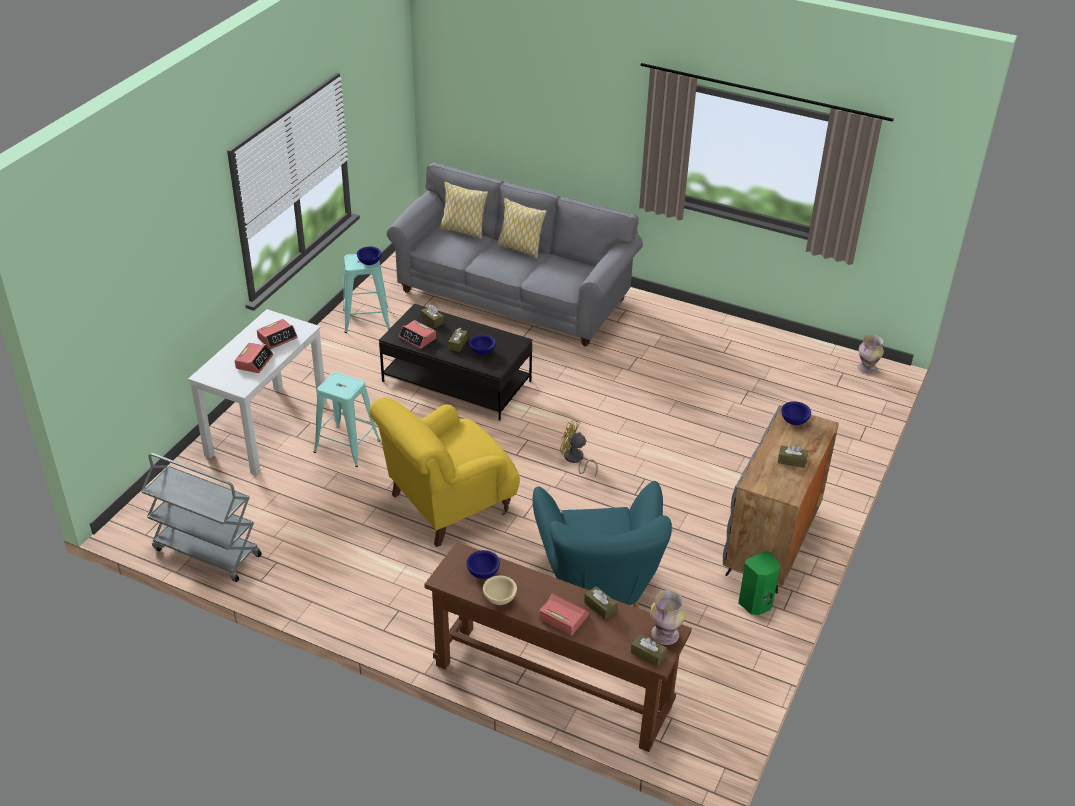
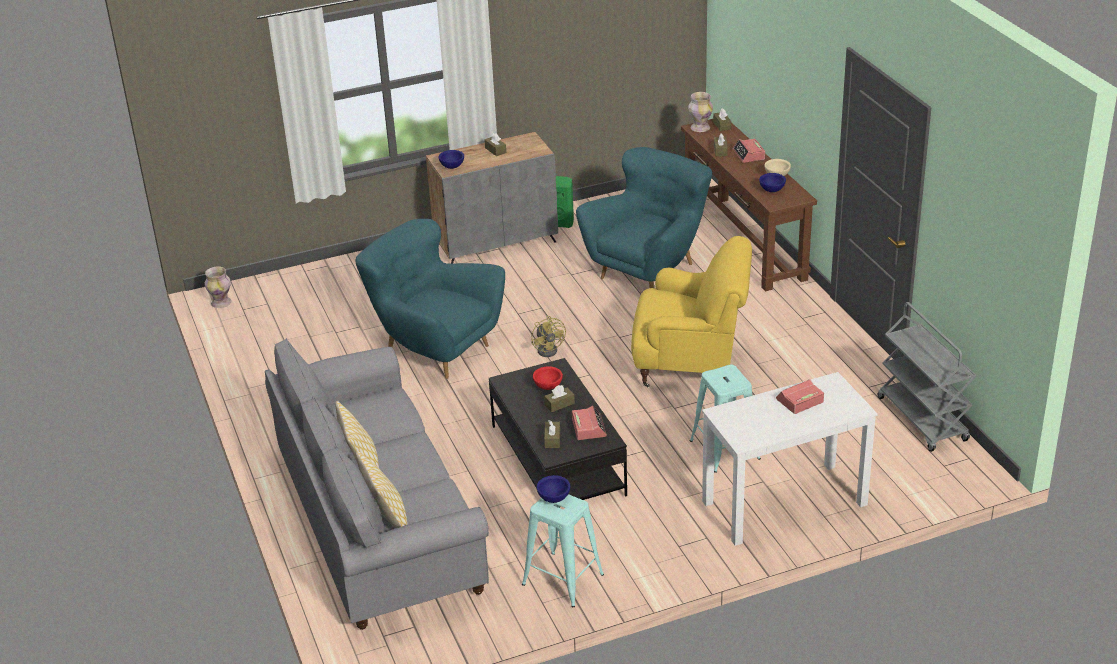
camera: 135 degrees left, 5 degrees down
(277, 338) = (755, 415): alarm clock -> none
(482, 352) = (548, 387): blue bowl -> red bowl
(658, 415) = (435, 349): none -> turquoise armchair

